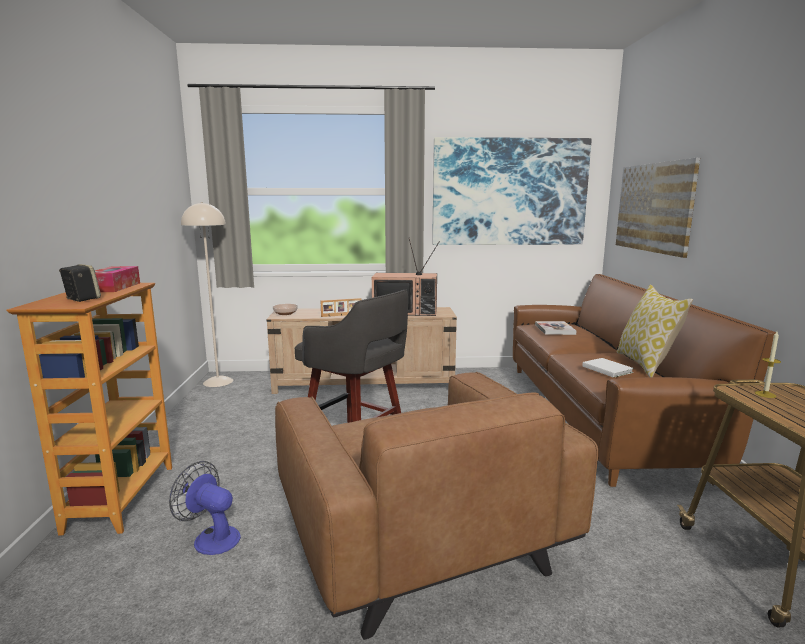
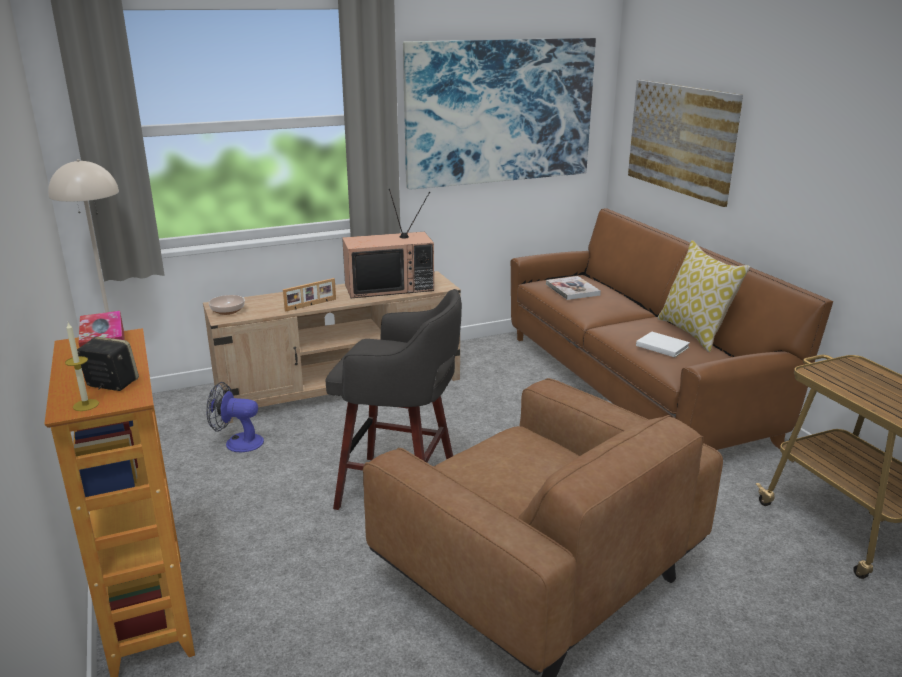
camera: 20 degrees left, 10 degrees up
(211, 537) = (310, 632): fan -> fan (238, 442)
(765, 394) = (838, 373): candle -> candle (86, 405)

